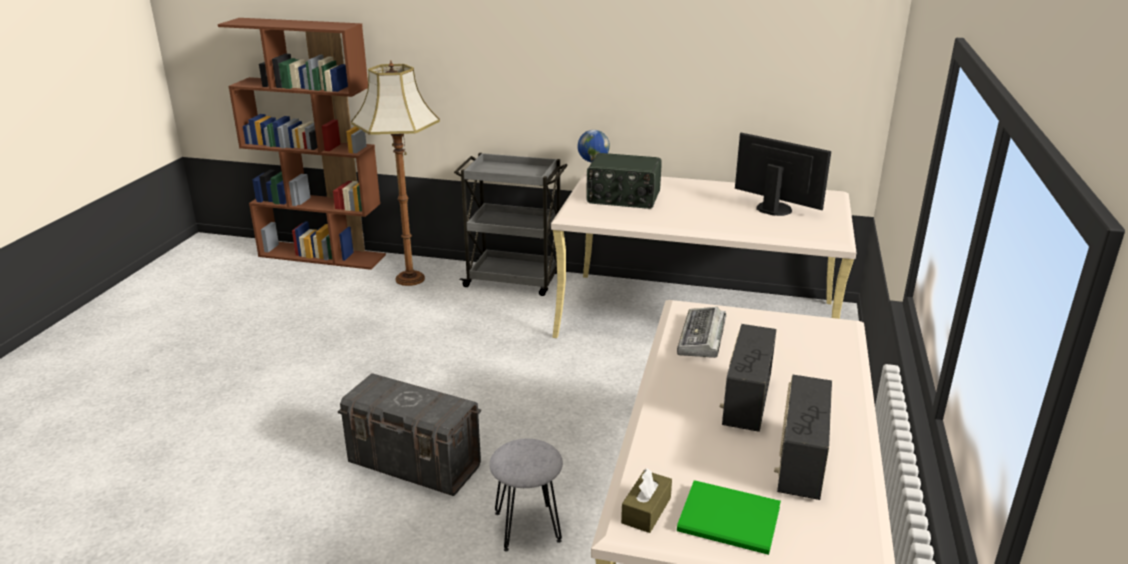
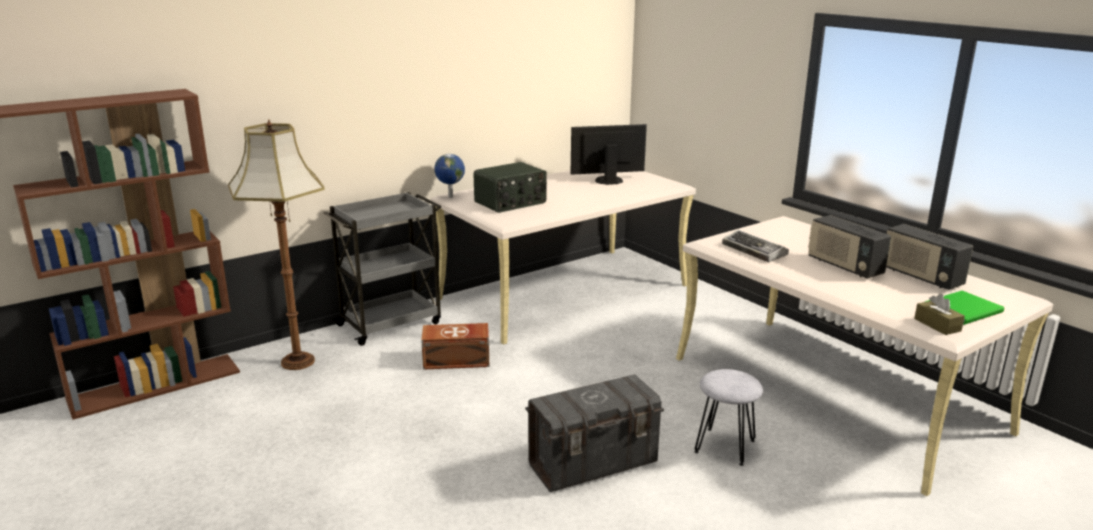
camera: 50 degrees left, 5 degrees down
(497, 332) = (457, 360): none -> brown storage box

